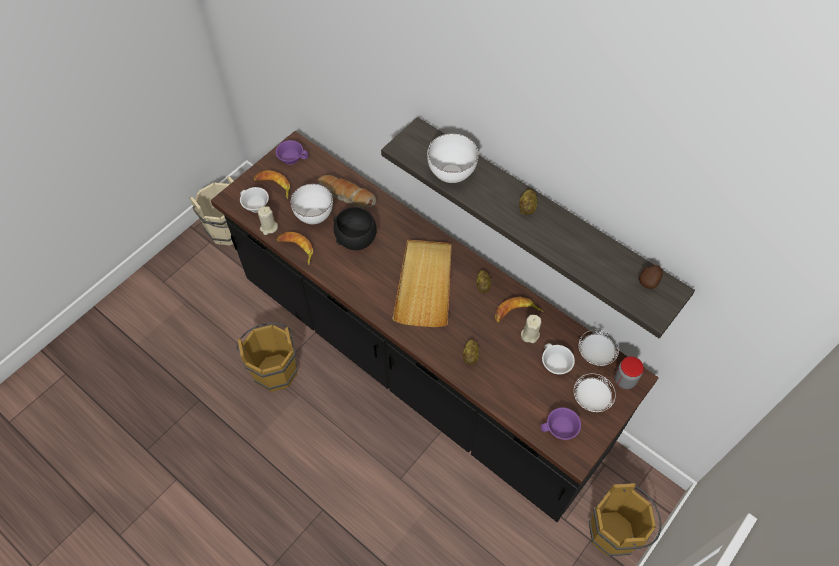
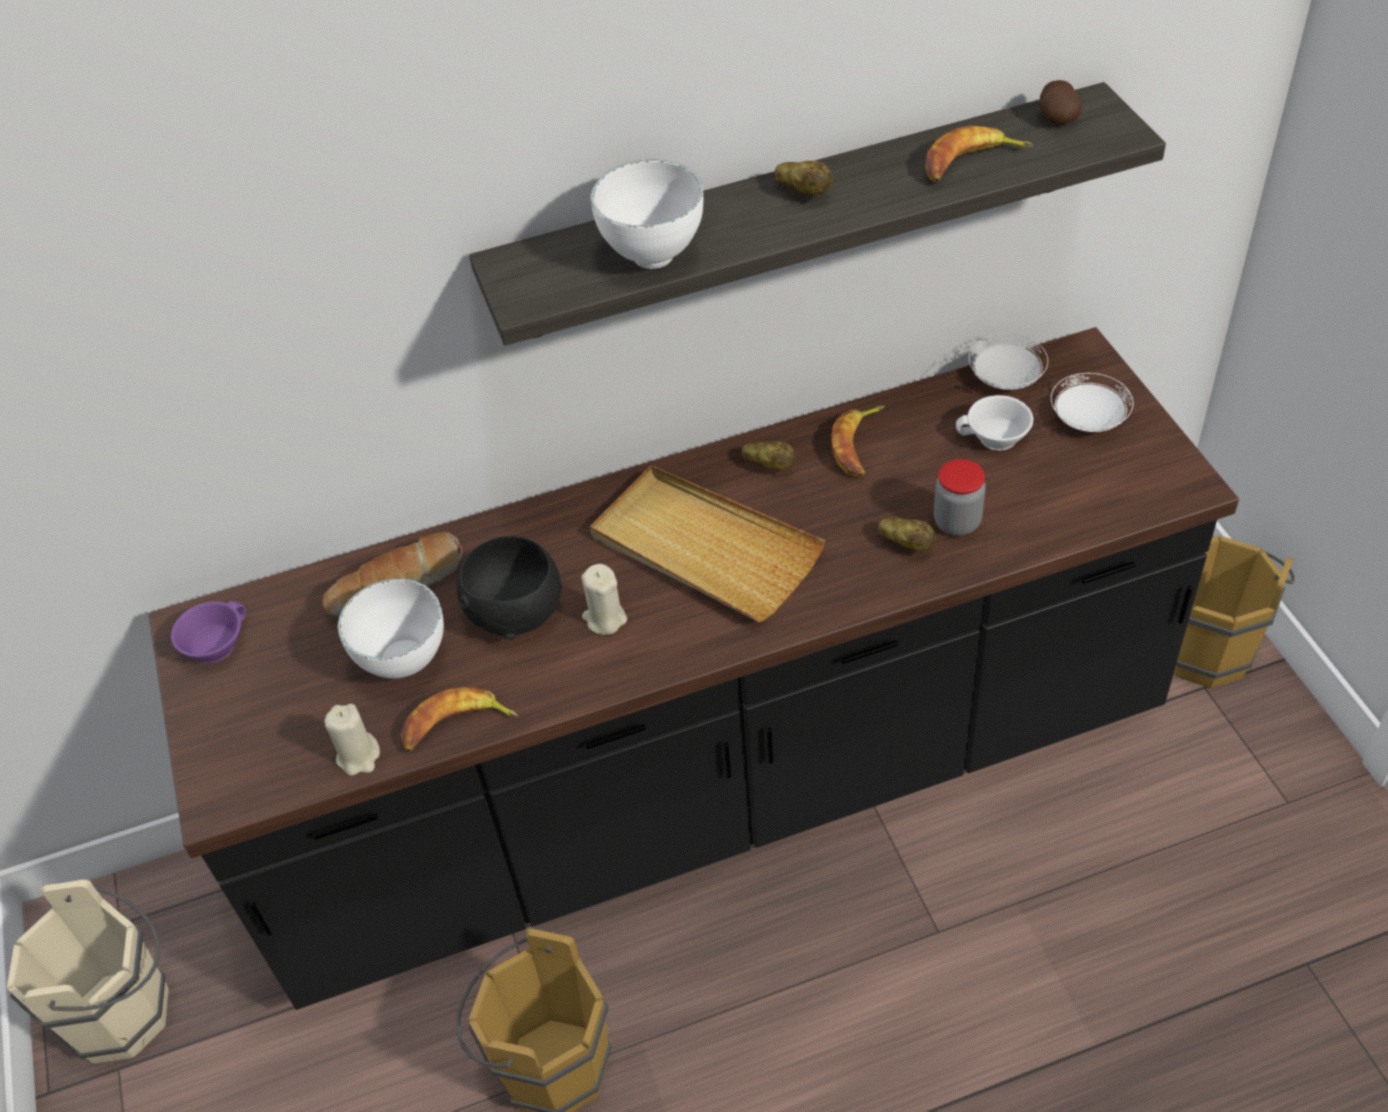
camera: 55 degrees left, 10 degrees down
(254, 206) = (278, 761): white cup -> none
(273, 186) = (258, 706): banana -> banana (971, 163)
(529, 334) = (914, 445): beige candle -> beige candle (605, 618)
(560, 430) = (1127, 484): purple cup -> none
(624, 380) = (1078, 367): jar -> jar (957, 522)

